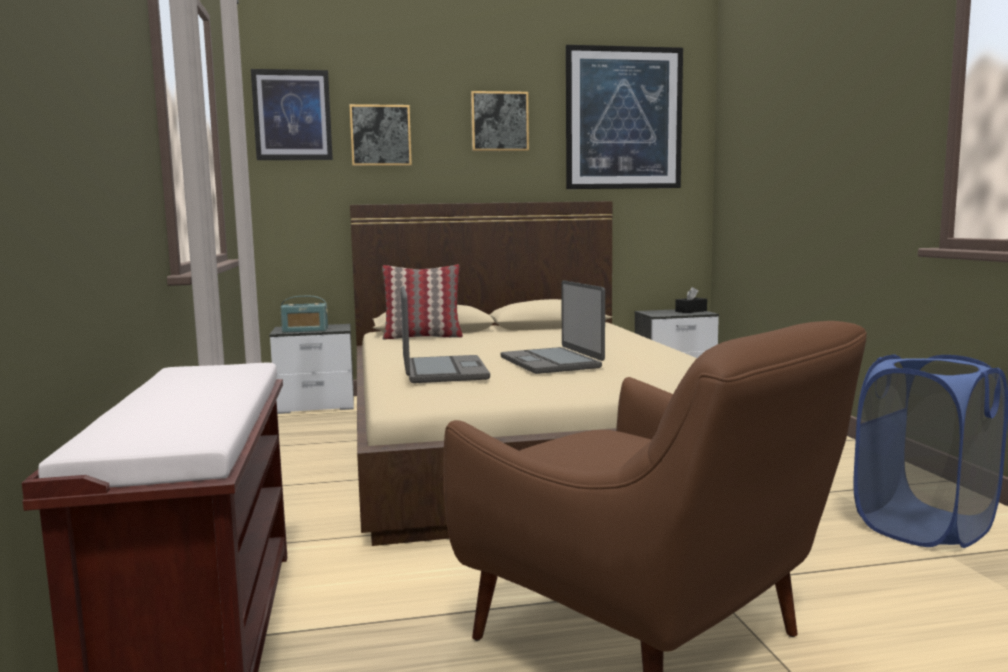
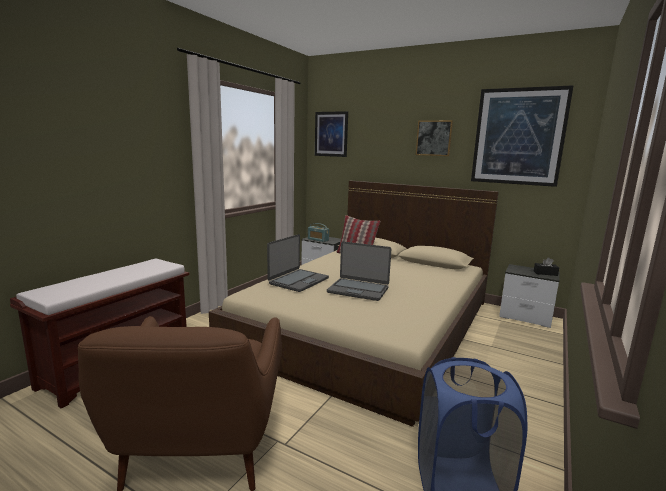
camera: 40 degrees right, 5 degrees up
(380, 135) = (369, 145): picture -> none
(551, 362) = (358, 290): laptop -> laptop turned 90 degrees counterclockwise

